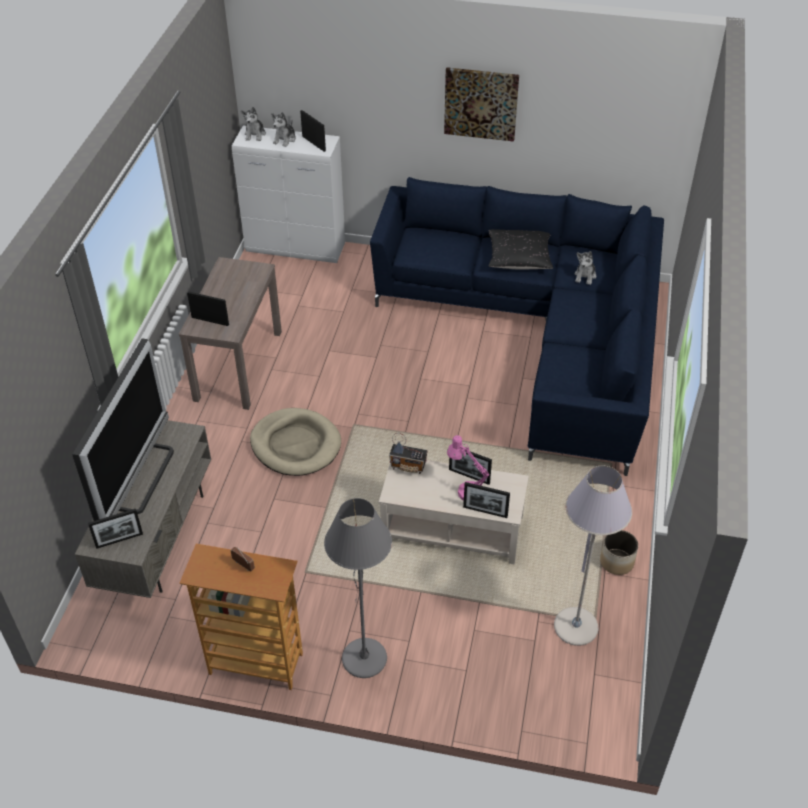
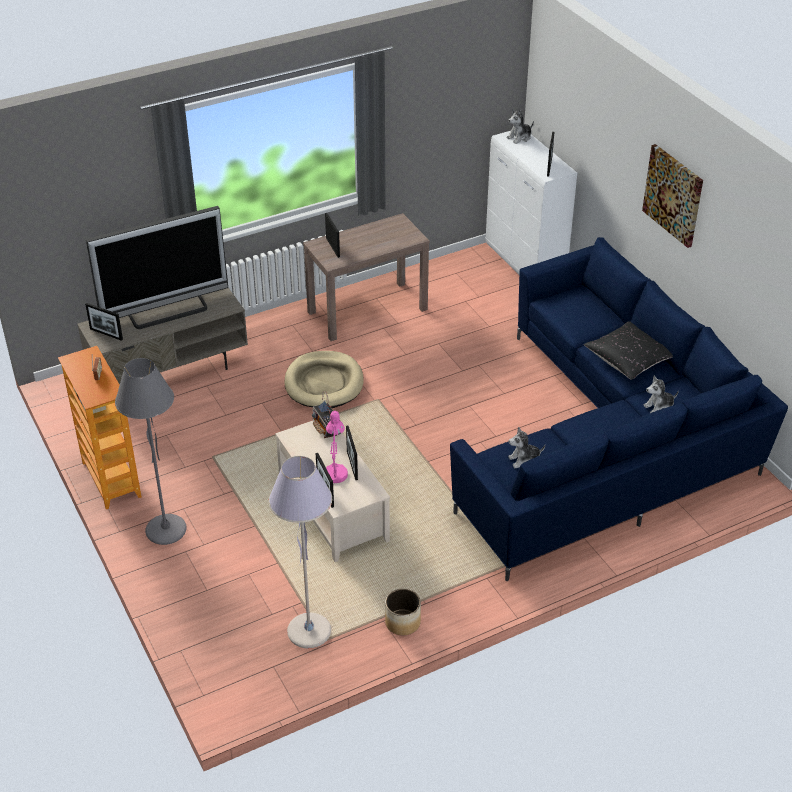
camera: 50 degrees right, 5 degrees down
(285, 139) = (534, 152): plush toy -> plush toy (524, 460)

